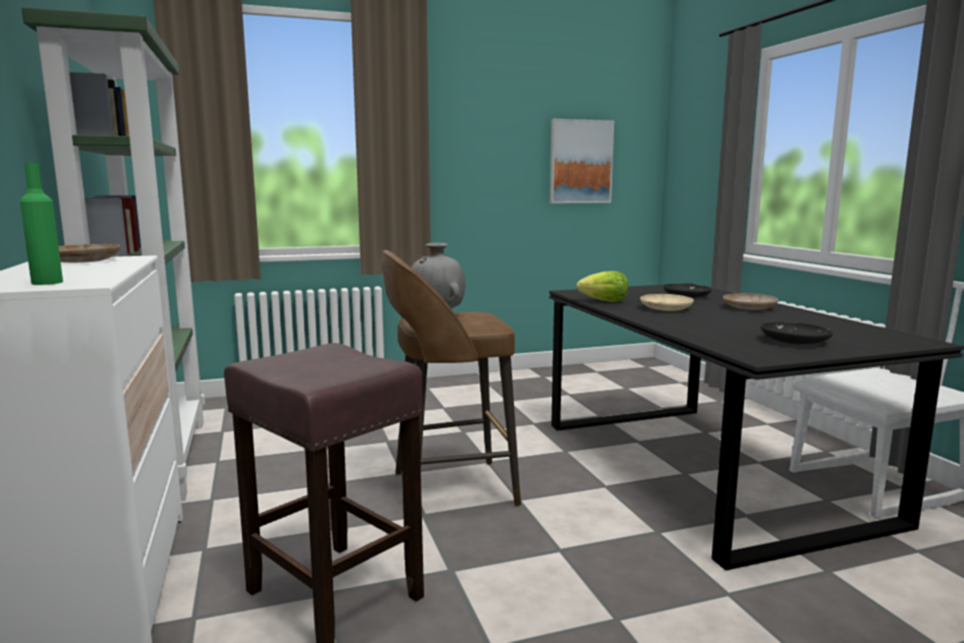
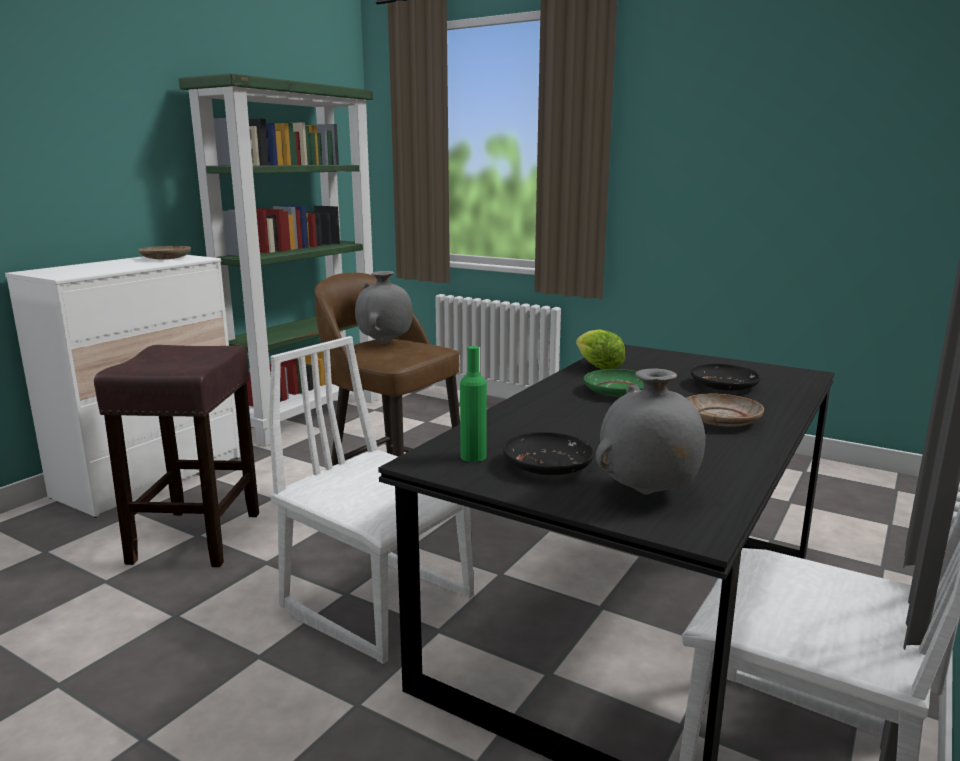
camera: 50 degrees right, 5 degrees up
(47, 282) = (62, 272): green bottle -> green bottle (473, 456)
(580, 161) = (837, 171): picture -> none
(591, 540) = (379, 602): none -> white chair
(666, 308) = (618, 391): beige plate -> green plate
(861, 337) = (647, 494): none -> grey vase

